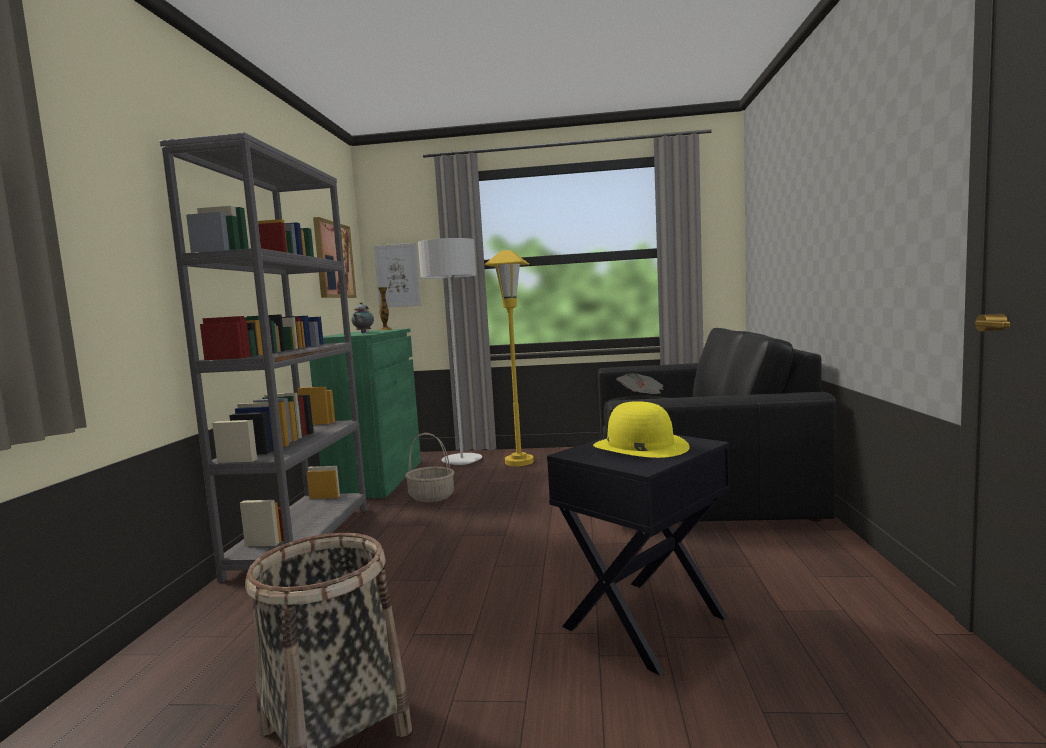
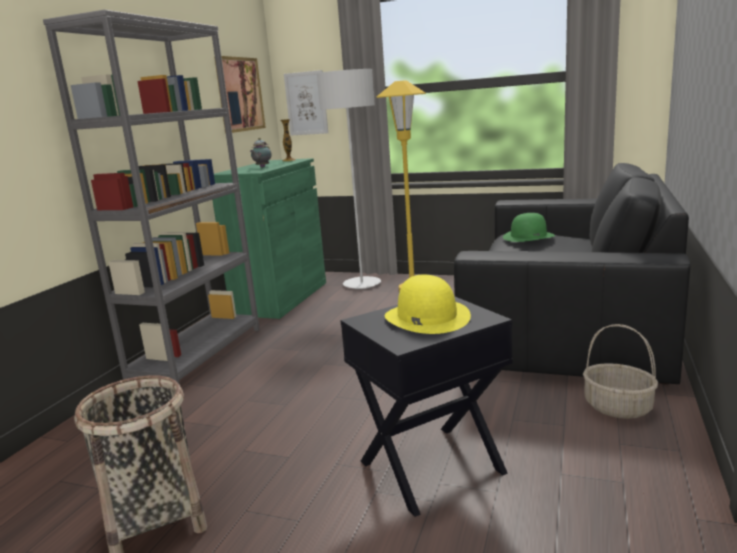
camera: 15 degrees right, 10 degrees up
(431, 497) = (317, 321): basket -> basket (617, 407)
(642, 397) = (528, 236): newspaper -> green hat

